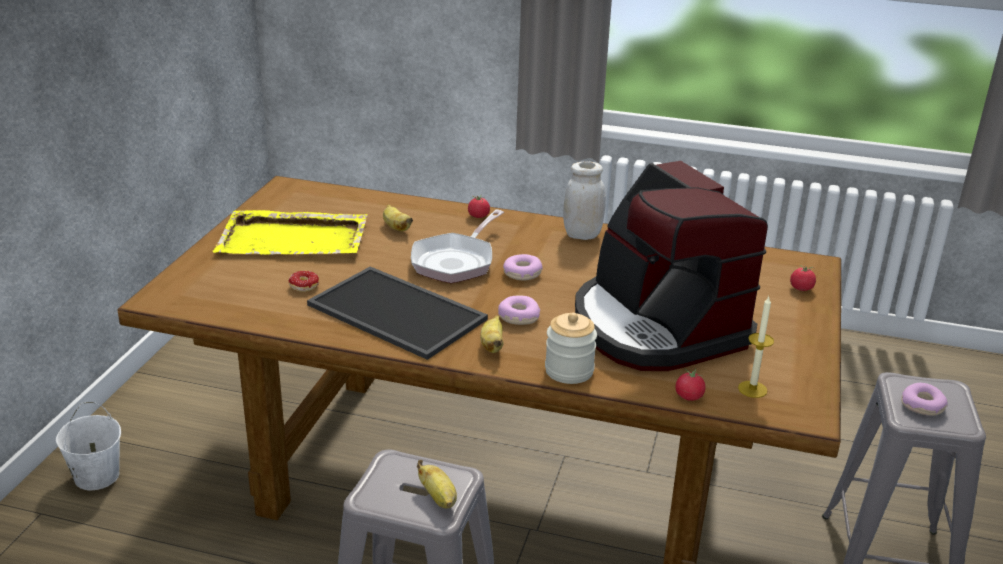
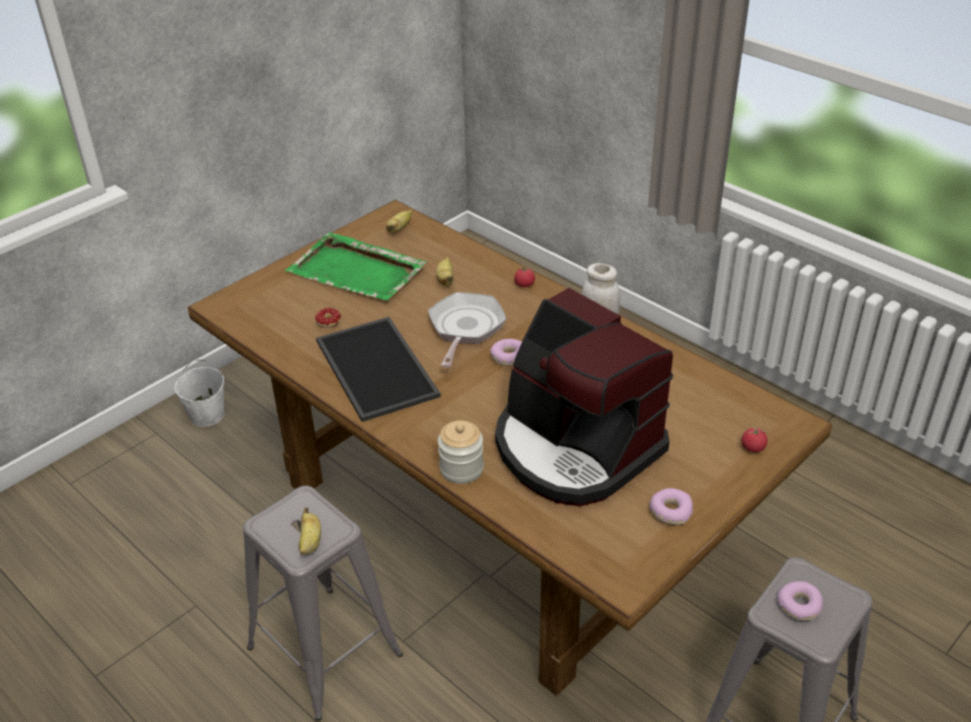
camera: 30 degrees right, 10 degrees up
(294, 239) = (358, 271): yellow tray -> green tray
(456, 261) = (465, 329): frying pan -> frying pan turned 135 degrees clockwise
(492, 345) = (422, 424): banana -> banana (399, 229)
(518, 317) = (467, 401): donut -> donut (670, 511)
(656, 327) = (575, 448): coffee machine -> coffee machine turned 45 degrees counterclockwise
(689, 397) = (537, 528): tomato -> none
(752, 389) = (600, 540): candle -> none

